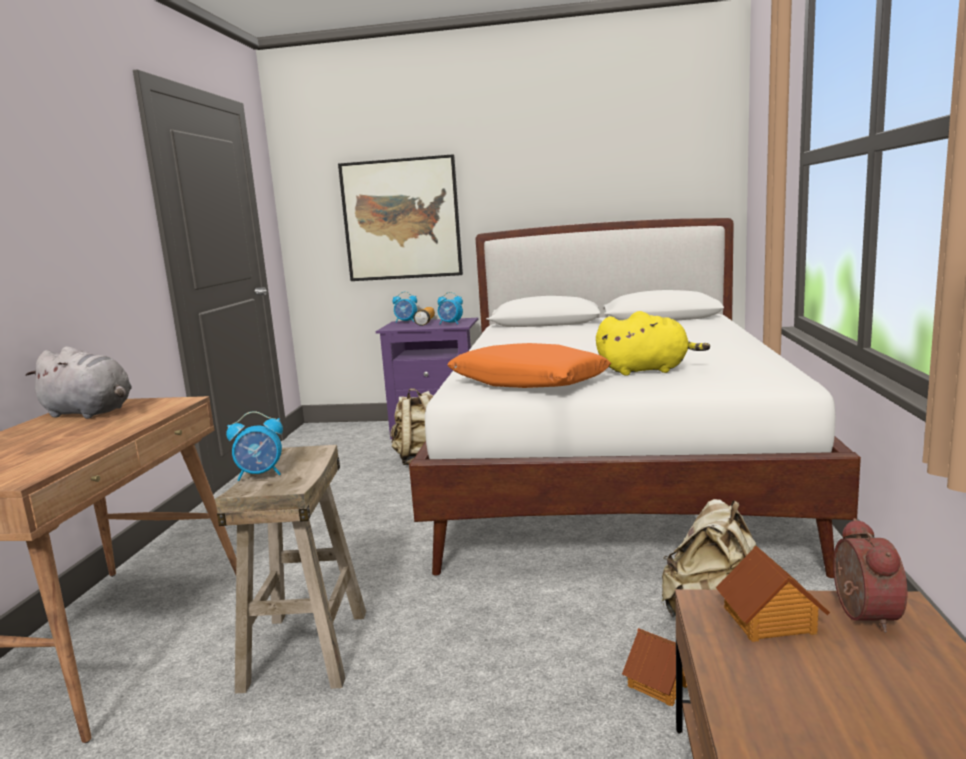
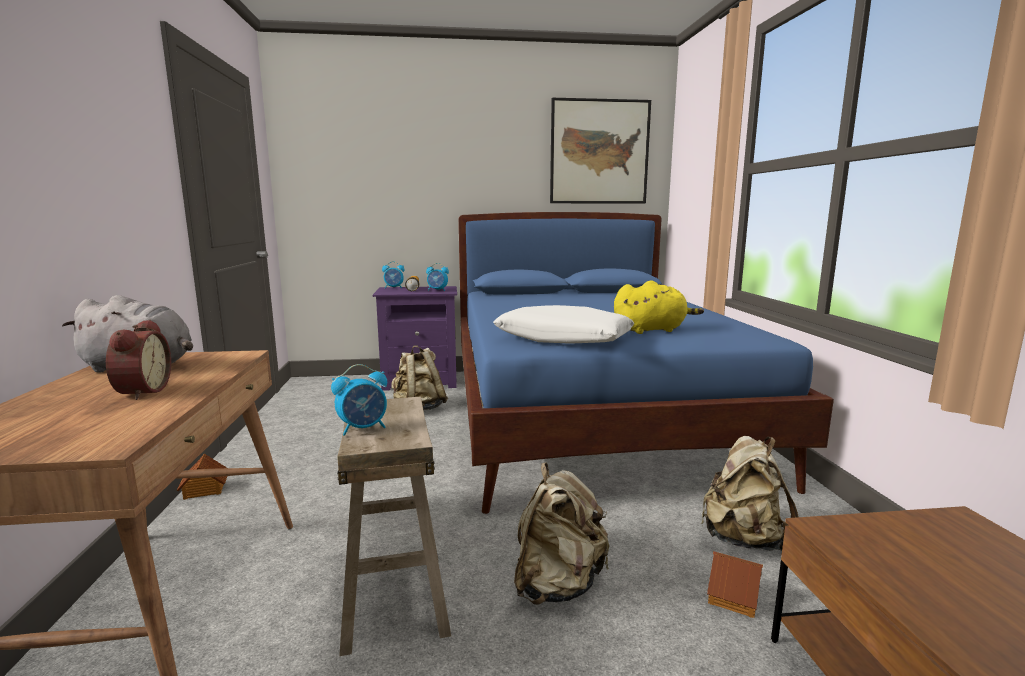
camera: 15 degrees left, 0 degrees up
(401, 219) = (391, 198): picture -> picture (599, 152)
(473, 651) = (558, 584): none -> beige backpack
(528, 382) = (563, 339): orange pillow -> white pillow
(614, 475) = (591, 417): white bed -> blue bed
(769, 620) = (885, 541): toy house -> toy house (204, 489)
(860, 614) = (944, 529): alarm clock -> alarm clock (140, 392)

